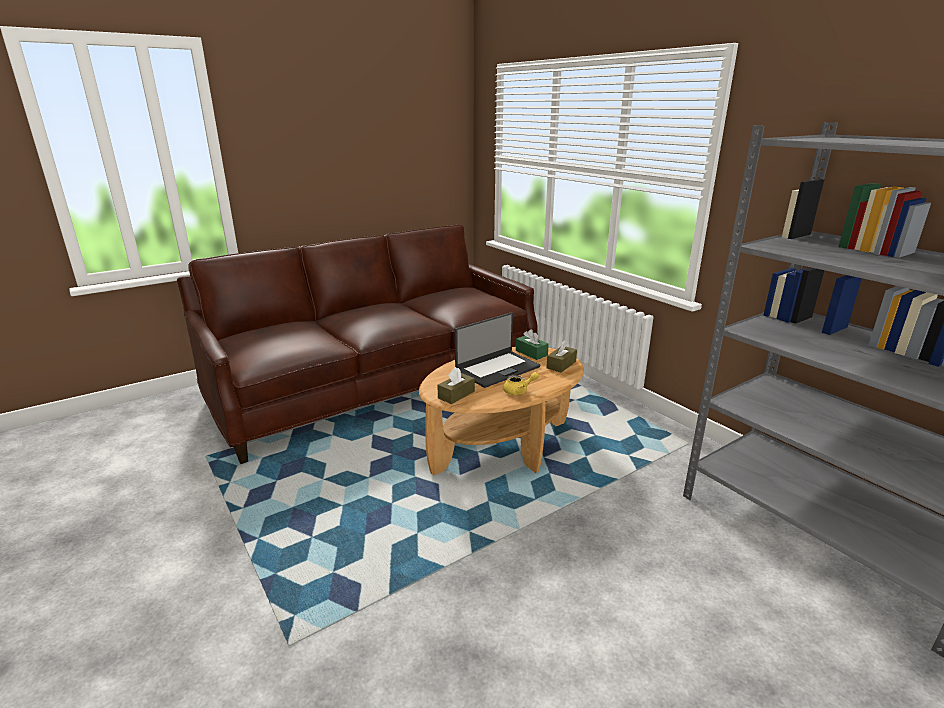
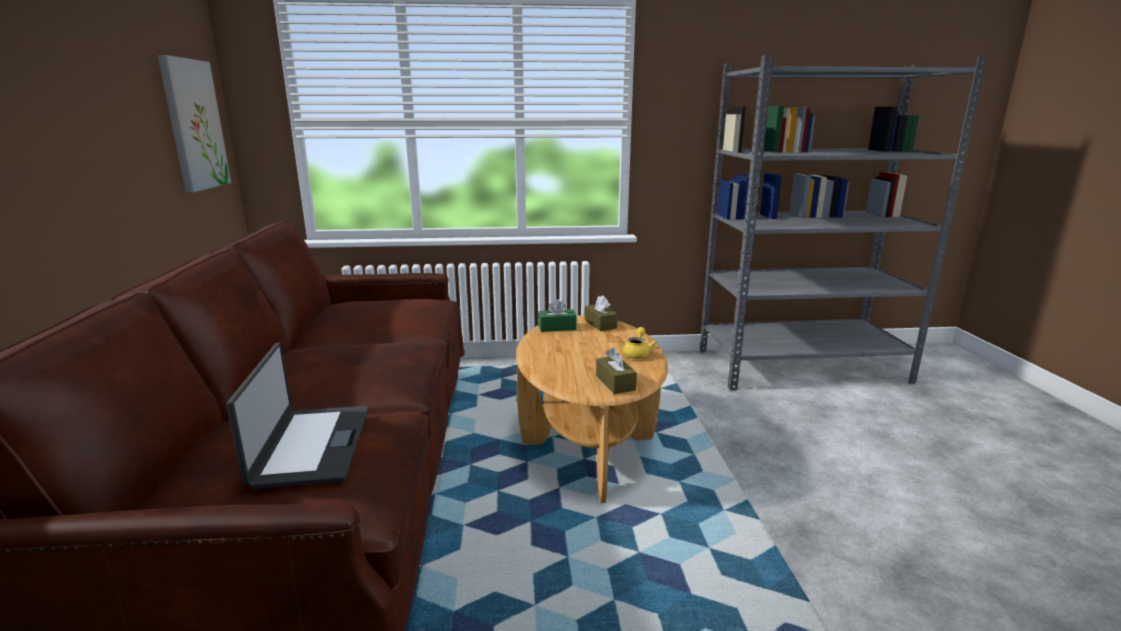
camera: 60 degrees left, 5 degrees down
(432, 157) = (194, 125): none -> picture
(497, 369) = (575, 350): laptop -> laptop (311, 446)

